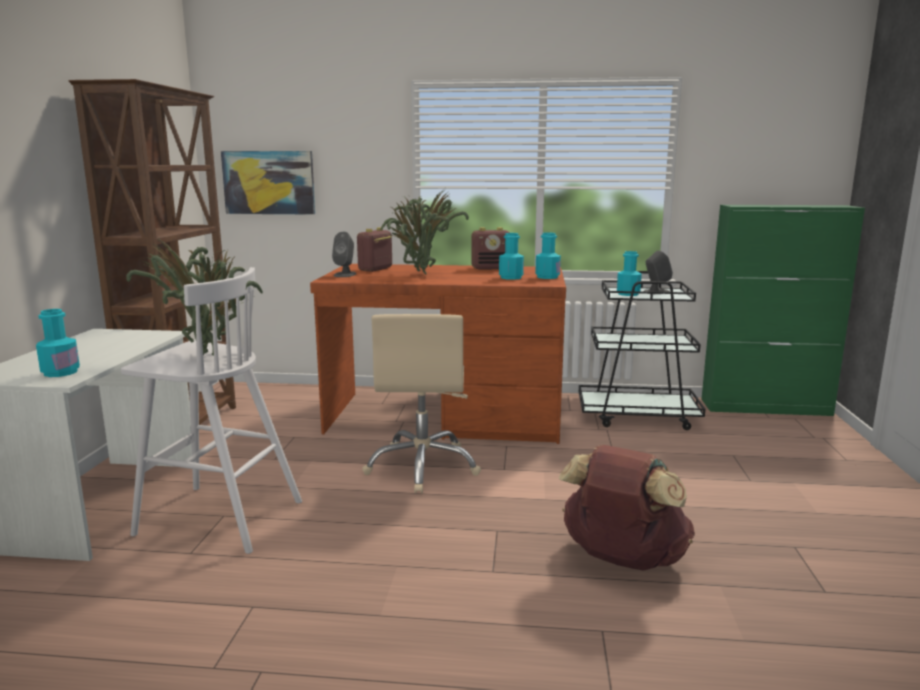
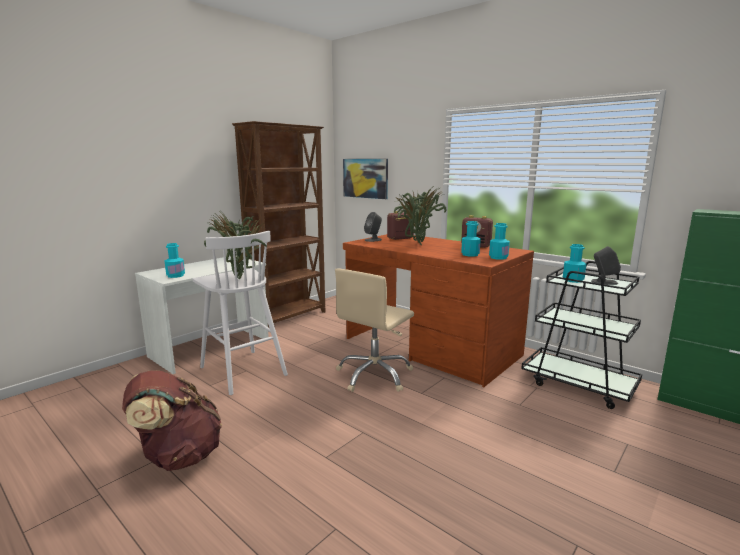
camera: 35 degrees right, 0 degrees up
(622, 560) = (415, 487): brown backpack -> brown backpack (178, 456)

